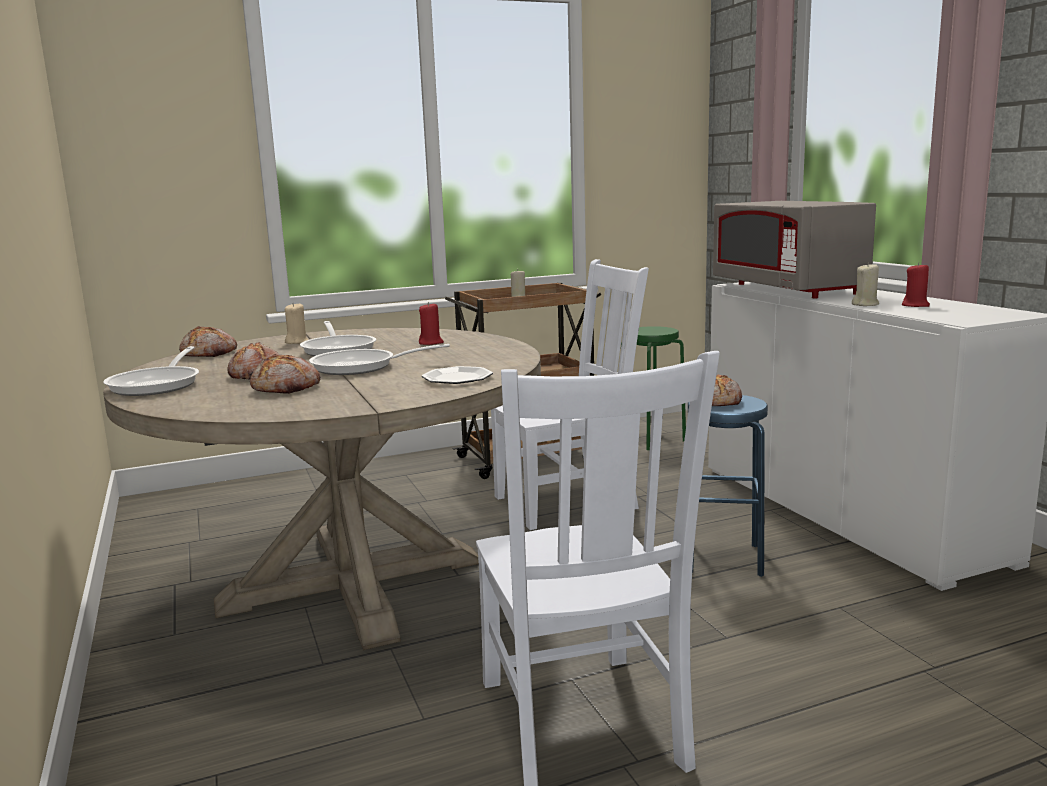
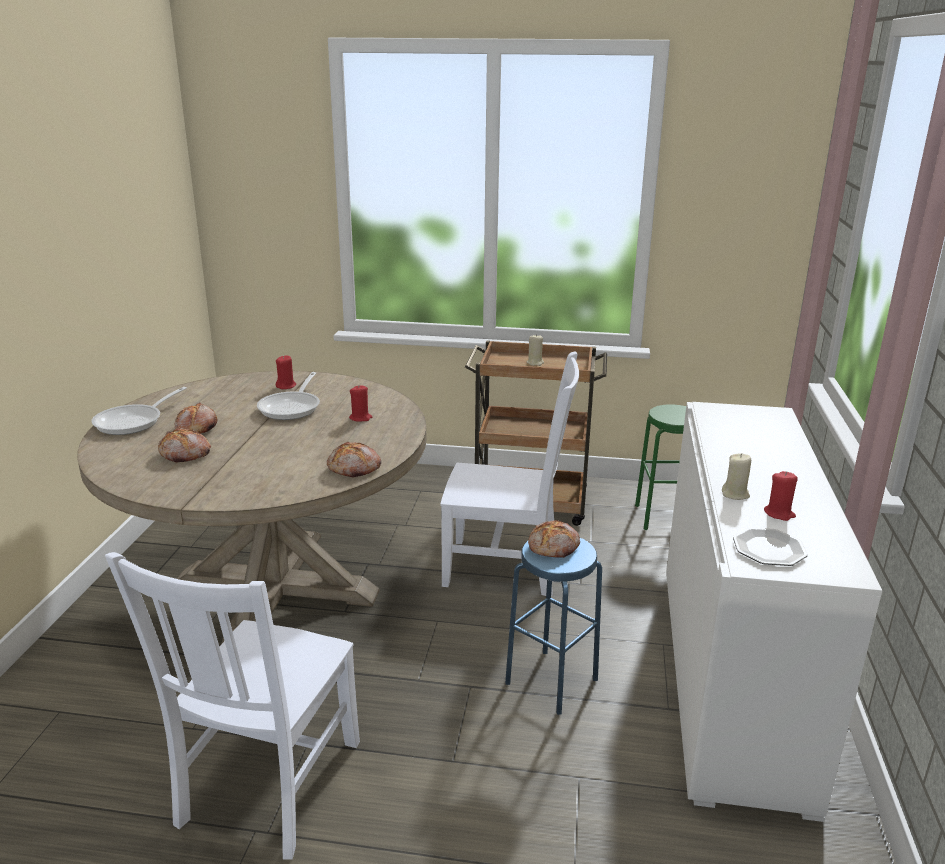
camera: 30 degrees right, 10 degrees up
(210, 353) = (216, 386): bread -> bread (355, 468)
(297, 342) = (286, 386): beige candle -> red candle
(361, 367) = (265, 440): frying pan -> none
(457, 378) = (291, 481): plate -> plate (768, 549)
(787, 289) = (732, 434): grey microwave -> none

